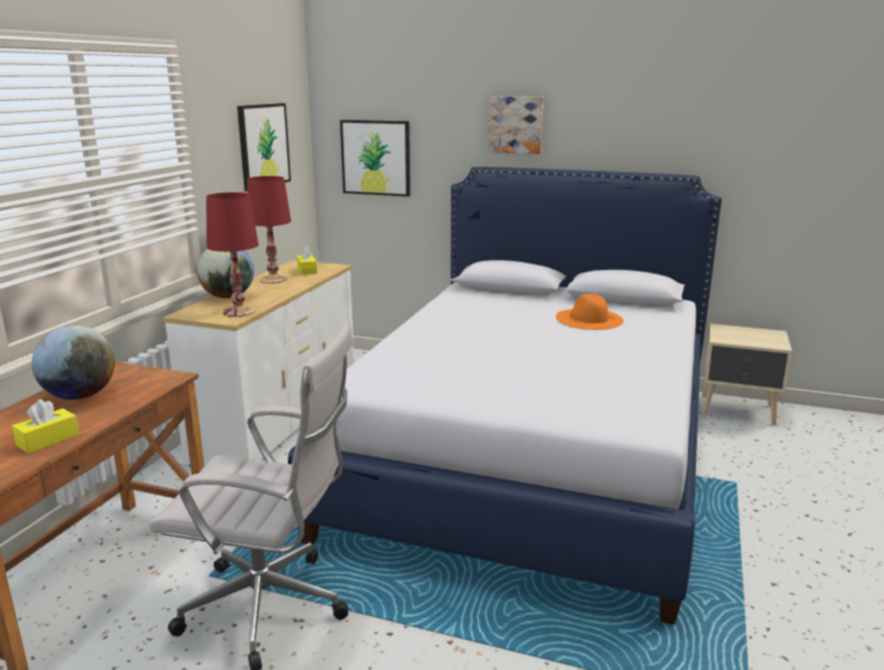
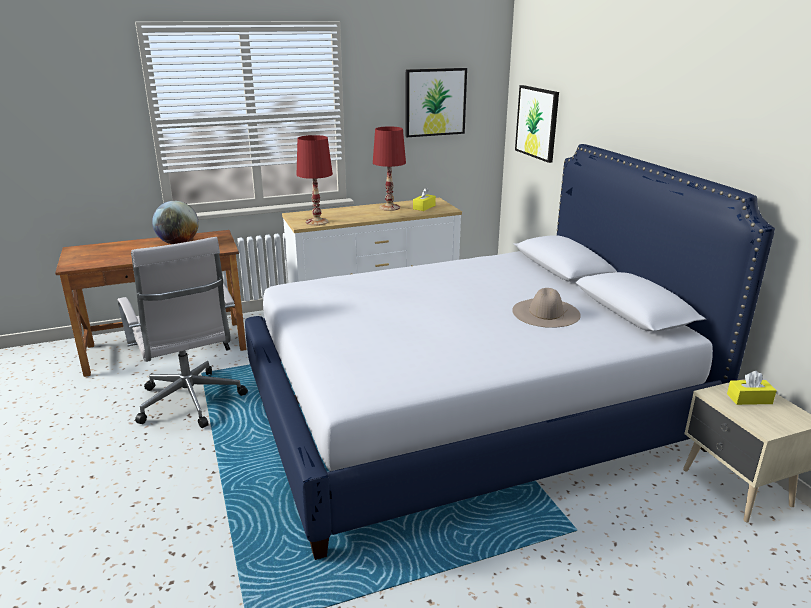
camera: 50 degrees right, 5 degrees up
(48, 440) = (125, 258): yellow tissue box -> yellow tissue box (749, 399)
(228, 297) = (338, 211): globe -> none
(516, 124) = (625, 106): picture -> none
(588, 319) = (546, 312): orange hat -> beige hat

